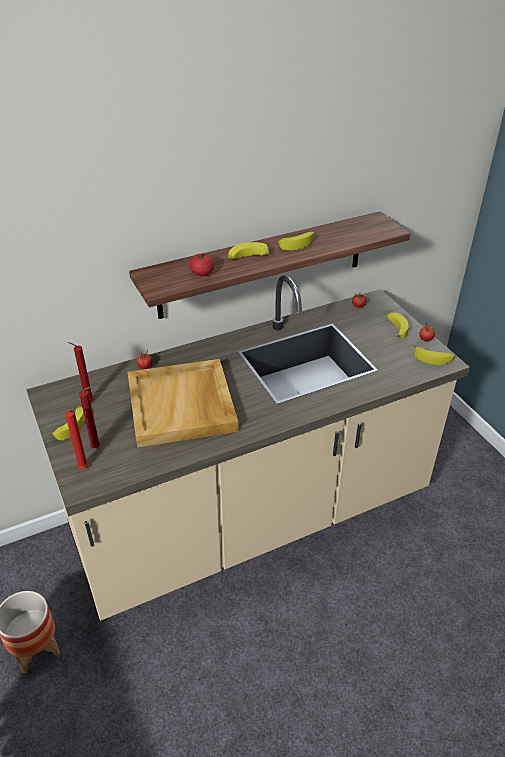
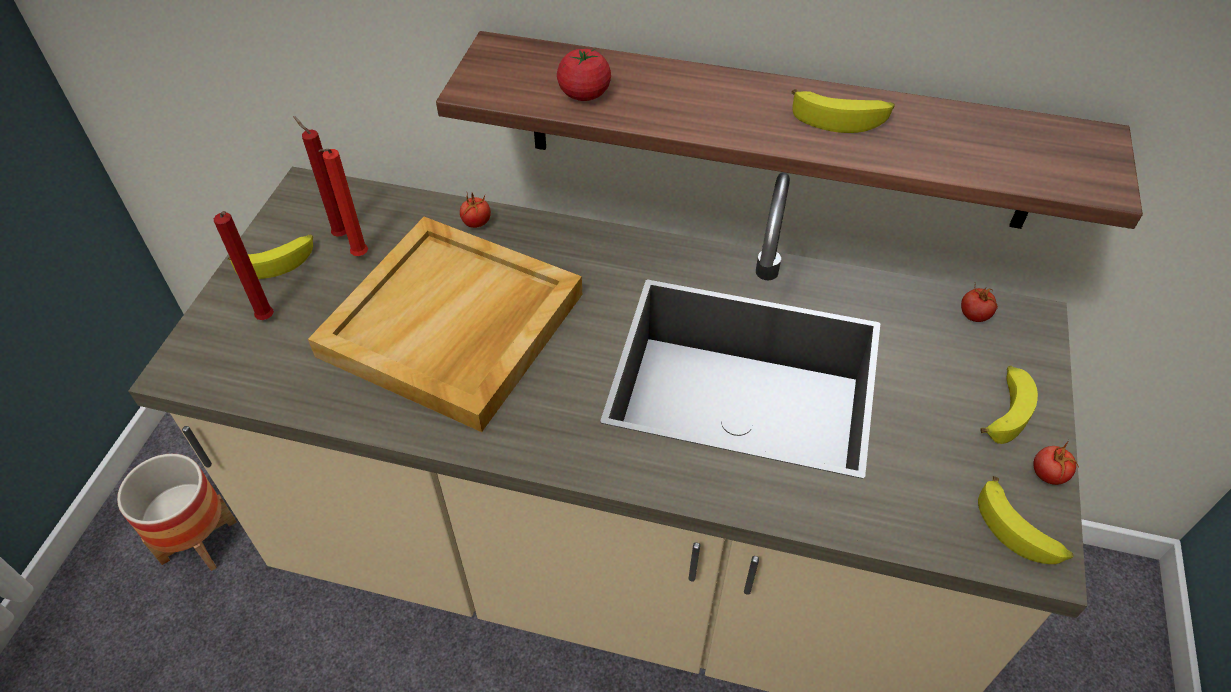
camera: 40 degrees right, 10 degrees up
(83, 469) = (213, 344): red candle -> red candle (359, 257)
(247, 258) = (704, 101): banana -> none

